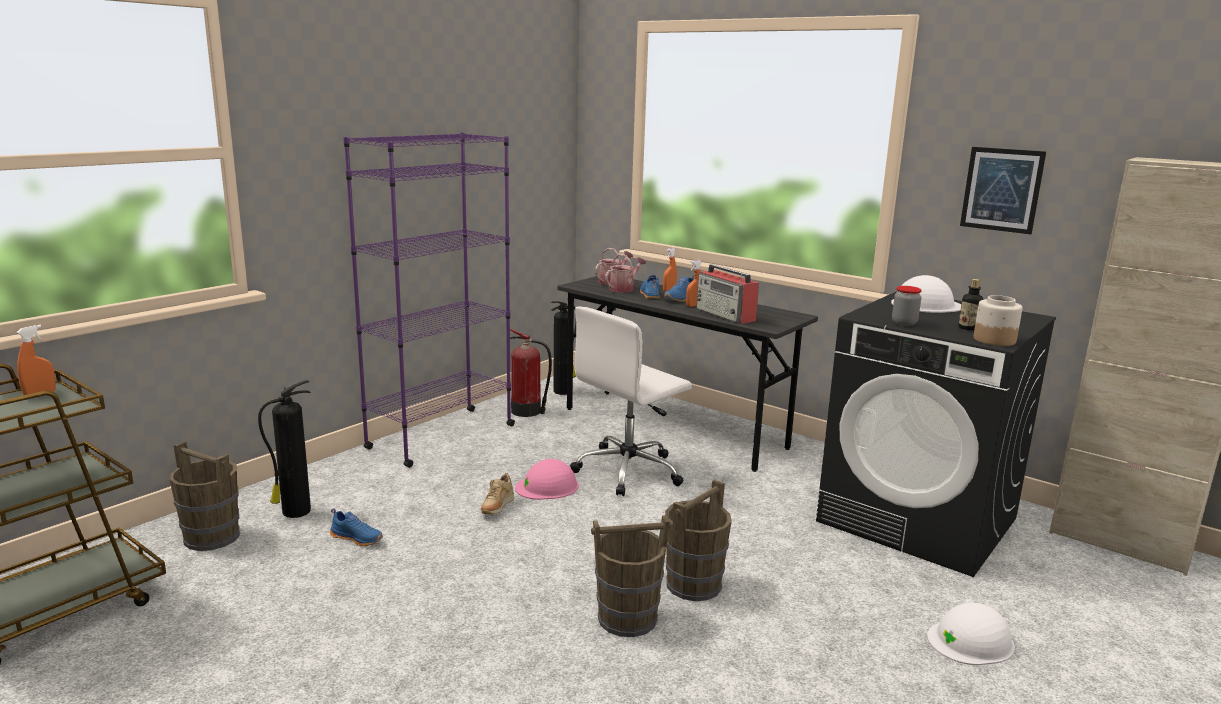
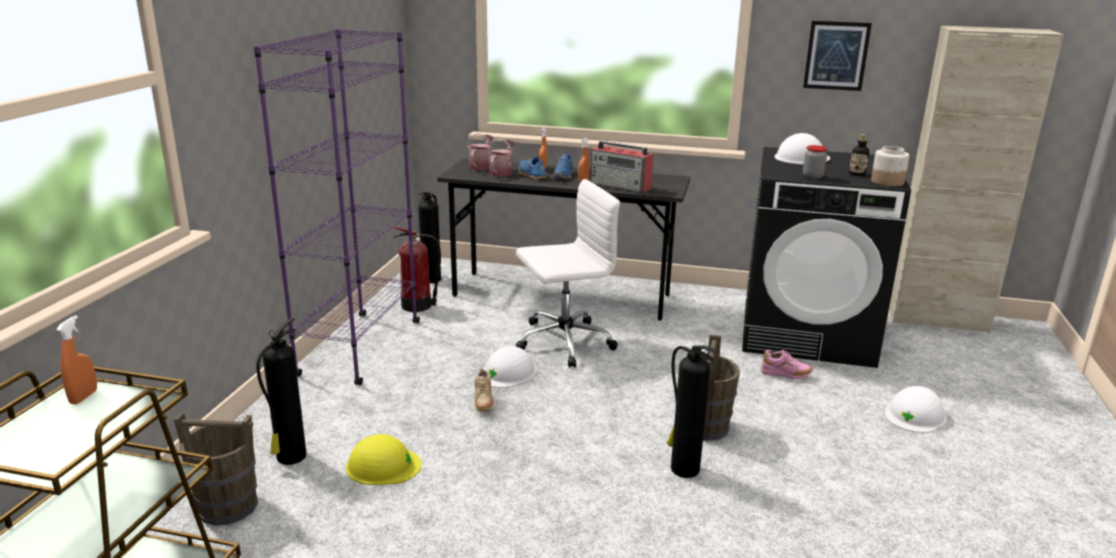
camera: 25 degrees left, 5 degrees up
(357, 538) = (383, 466): blue shoe -> yellow hard hat
(547, 486) = (508, 373): pink hard hat -> white hard hat
(628, 618) = (683, 468): brown bucket -> fire extinguisher
(629, 470) = (563, 342): white office chair -> white office chair turned 135 degrees counterclockwise
(844, 557) = (785, 375): none -> pink shoe

